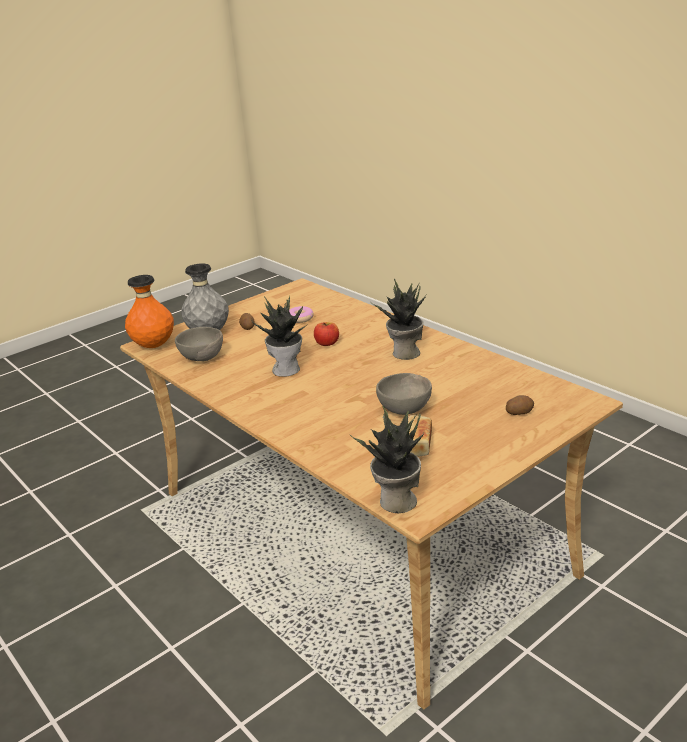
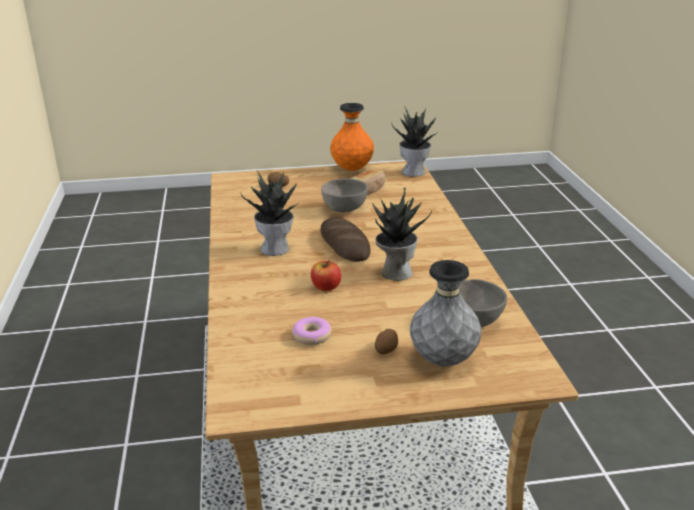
camera: 150 degrees left, 0 degrees up
(154, 346) = (527, 369): orange vase -> orange vase (352, 169)
(355, 376) = (344, 244): none -> bread

